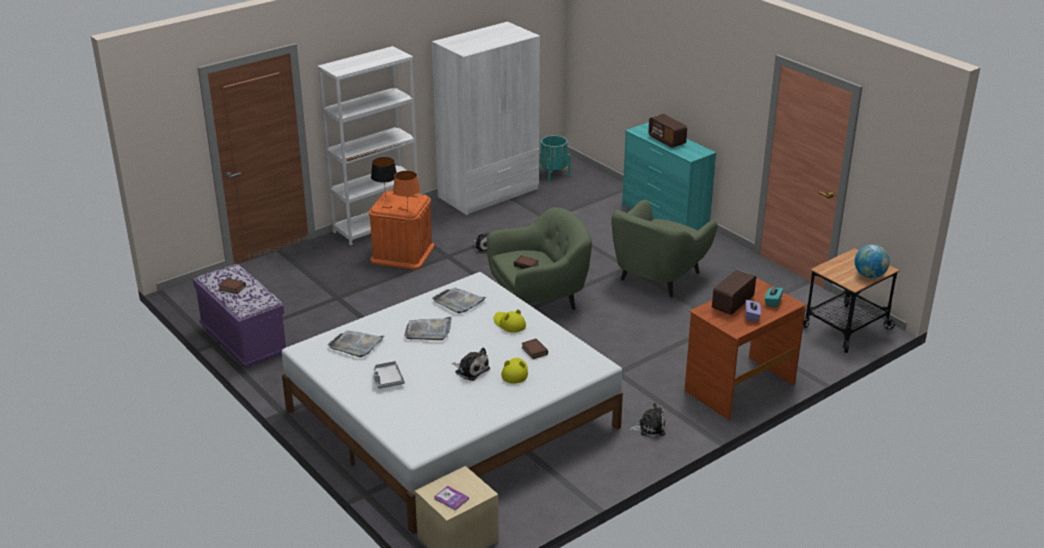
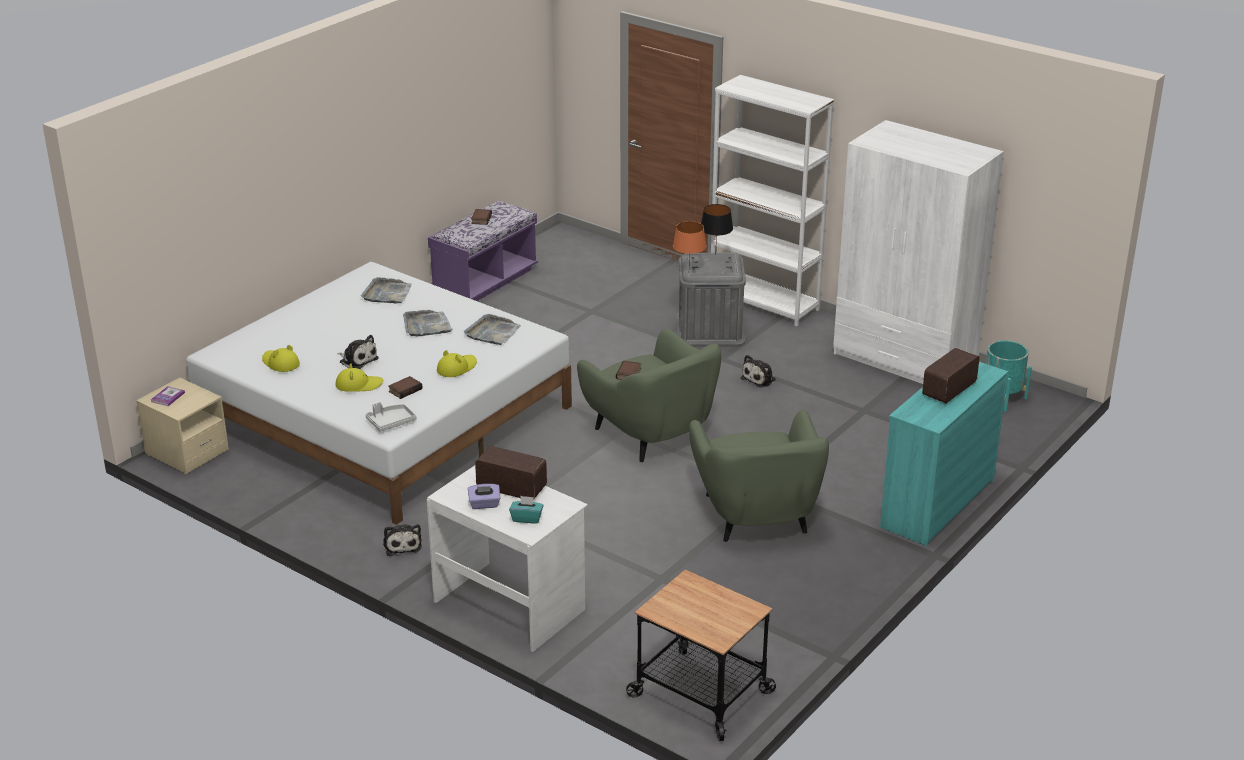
camera: 75 degrees right, 0 degrees up
(387, 379) = (328, 320): grey tray -> grey tray (391, 422)
(402, 253) = (710, 330): orange storage box -> grey storage box
(455, 411) = (280, 363): none -> yellow hat
(471, 370) = (357, 360): plush toy -> plush toy turned 75 degrees counterclockwise
(658, 277) = (756, 516): green armchair -> green armchair turned 120 degrees counterclockwise
(739, 387) = (510, 605): brown desk -> white desk
(869, 275) = (690, 624): globe -> none

